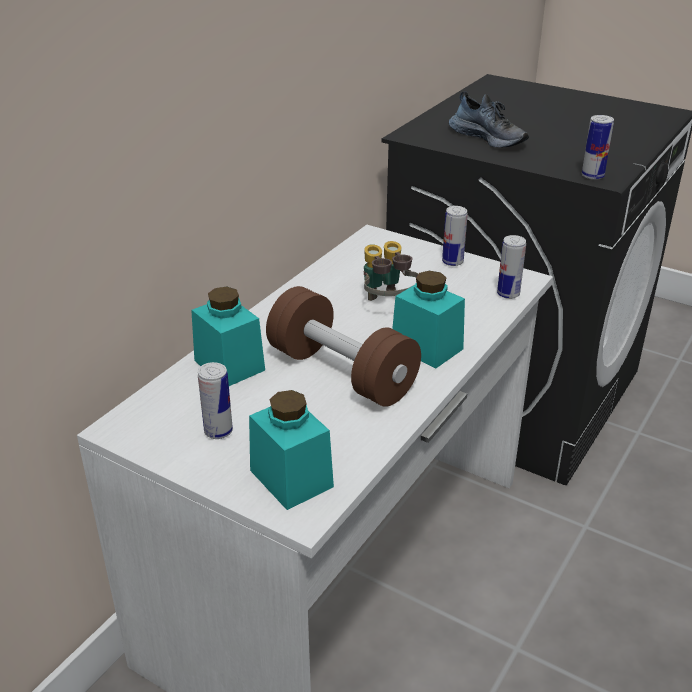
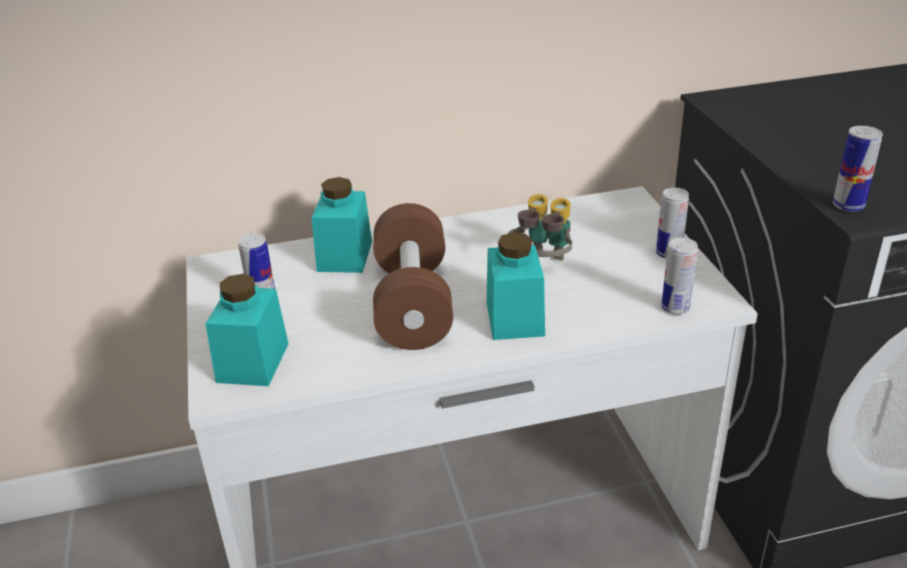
camera: 45 degrees right, 0 degrees up
(489, 138) = (799, 127): shoe -> none

